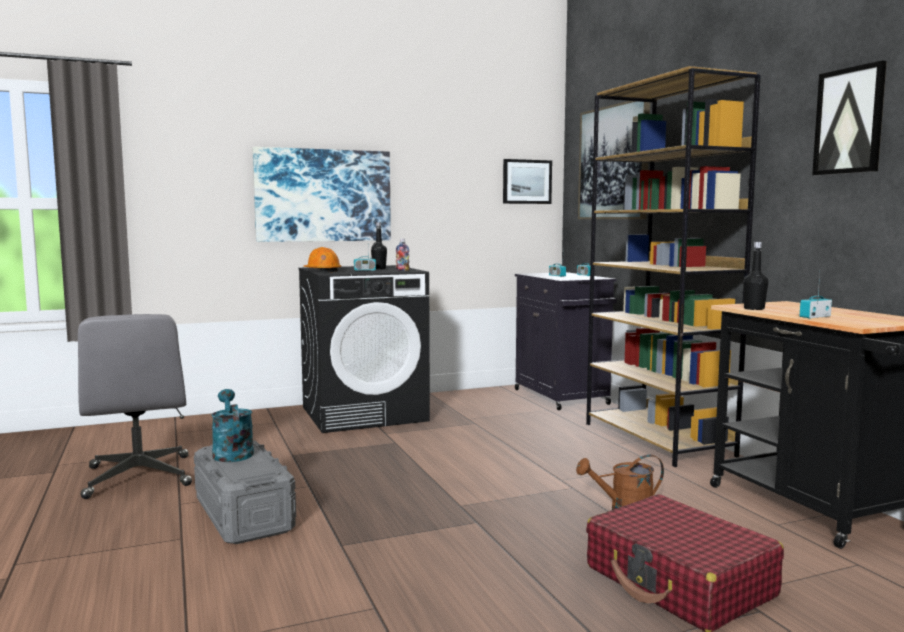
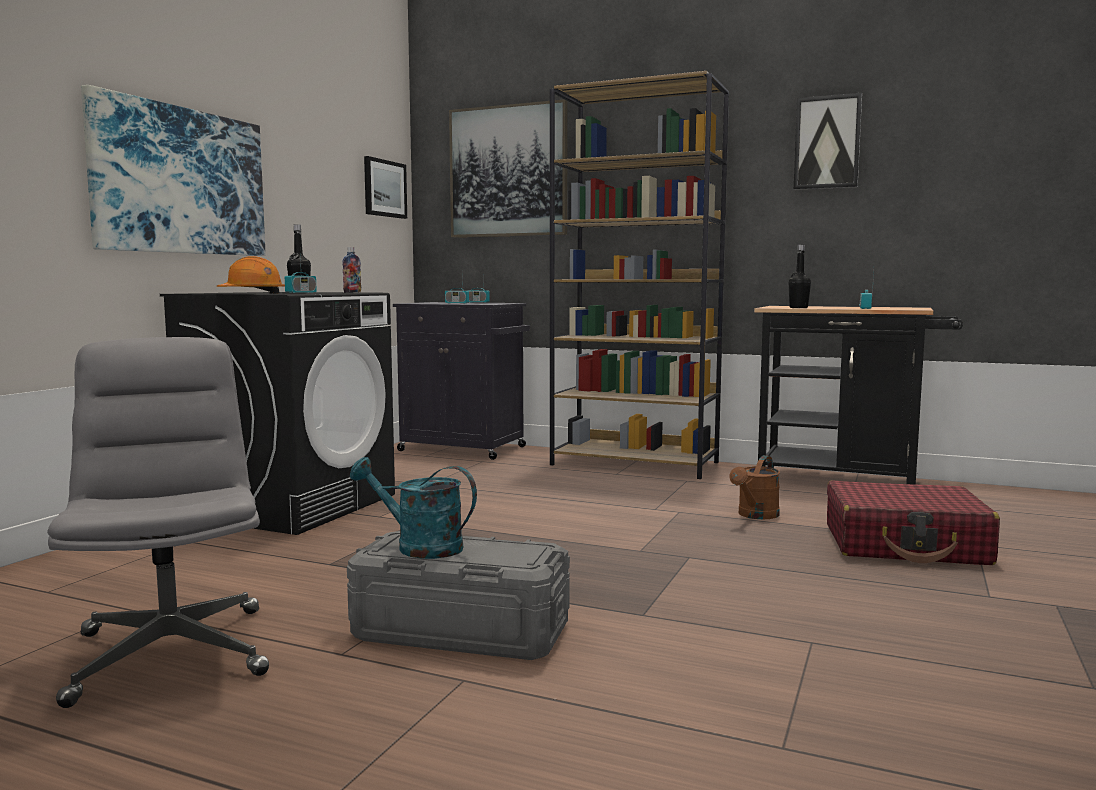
camera: 45 degrees left, 0 degrees up
(139, 477) = (170, 653): grey office chair -> grey office chair turned 135 degrees counterclockwise

